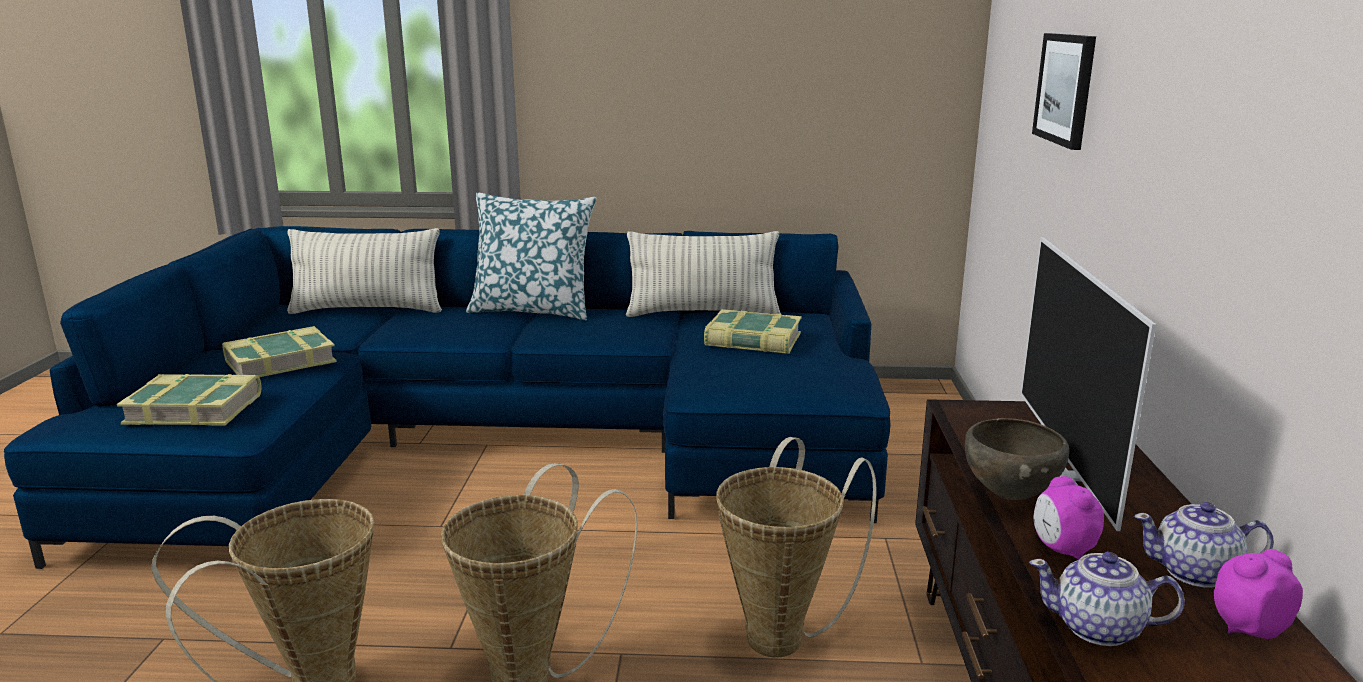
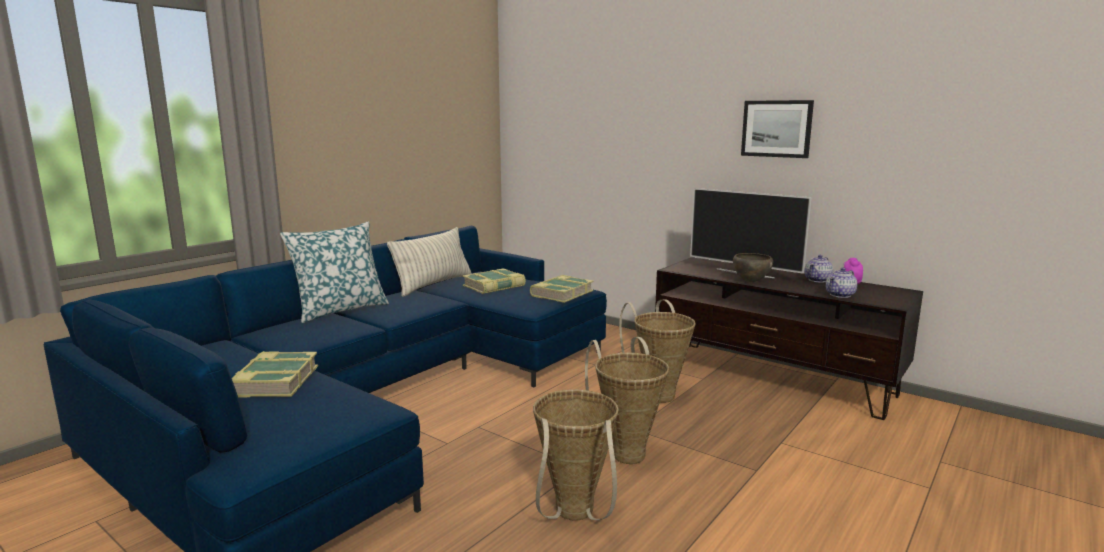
camera: 55 degrees left, 5 degrees down
(195, 409) = (316, 417): book -> book (561, 294)
(368, 310) = (221, 344): pillow -> none
(1062, 549) = (792, 286): alarm clock -> none
(1065, 89) = (613, 133): picture -> picture (776, 128)

